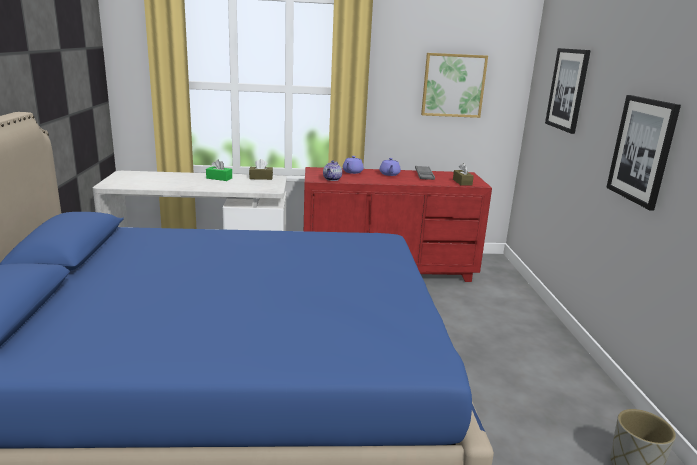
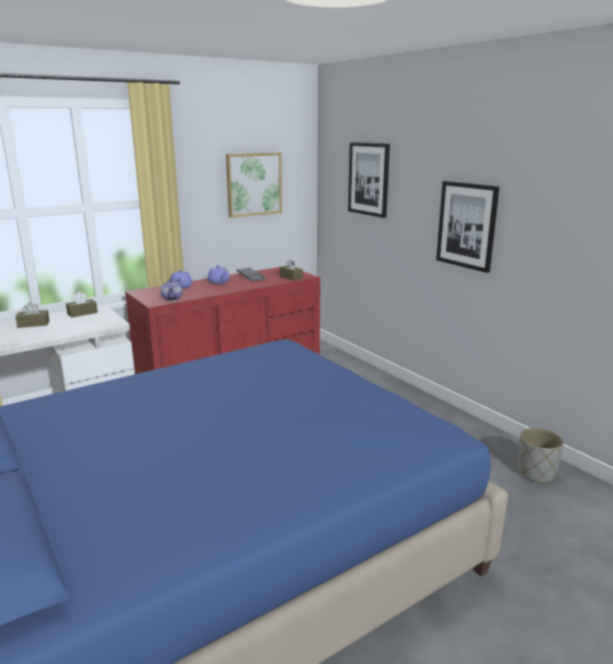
camera: 30 degrees left, 0 degrees up
(219, 178) = (33, 324): green tissue box -> brown tissue box

